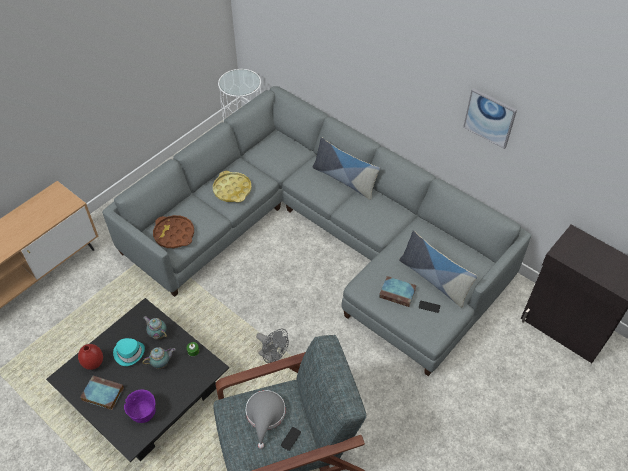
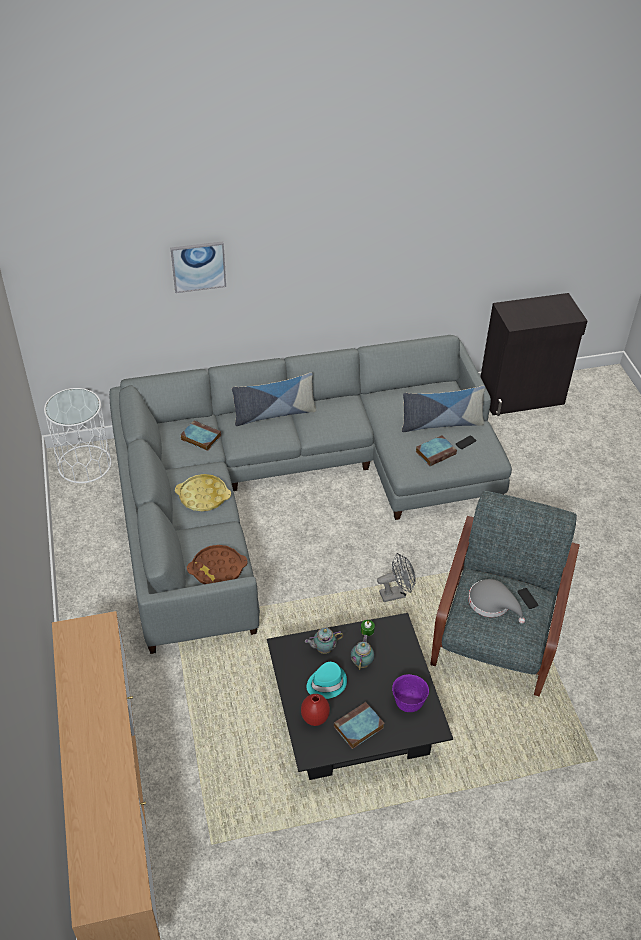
camera: 55 degrees left, 5 degrees down
(284, 157) = (200, 437): none -> book
(490, 117) = (391, 256): picture -> picture (198, 266)

